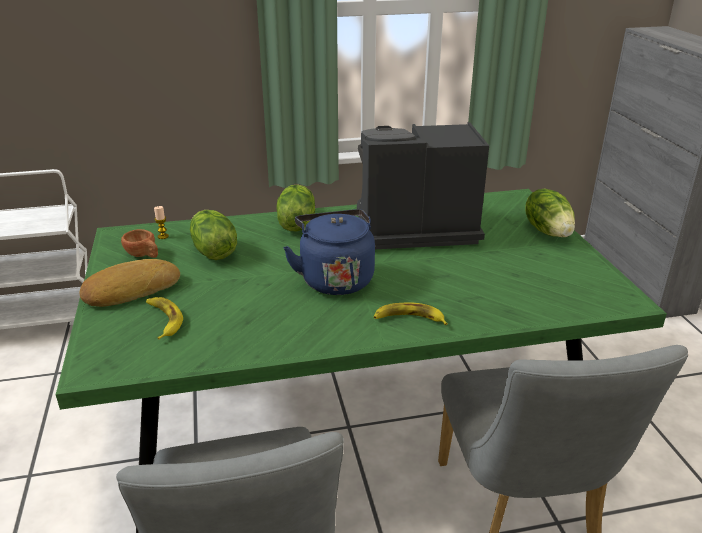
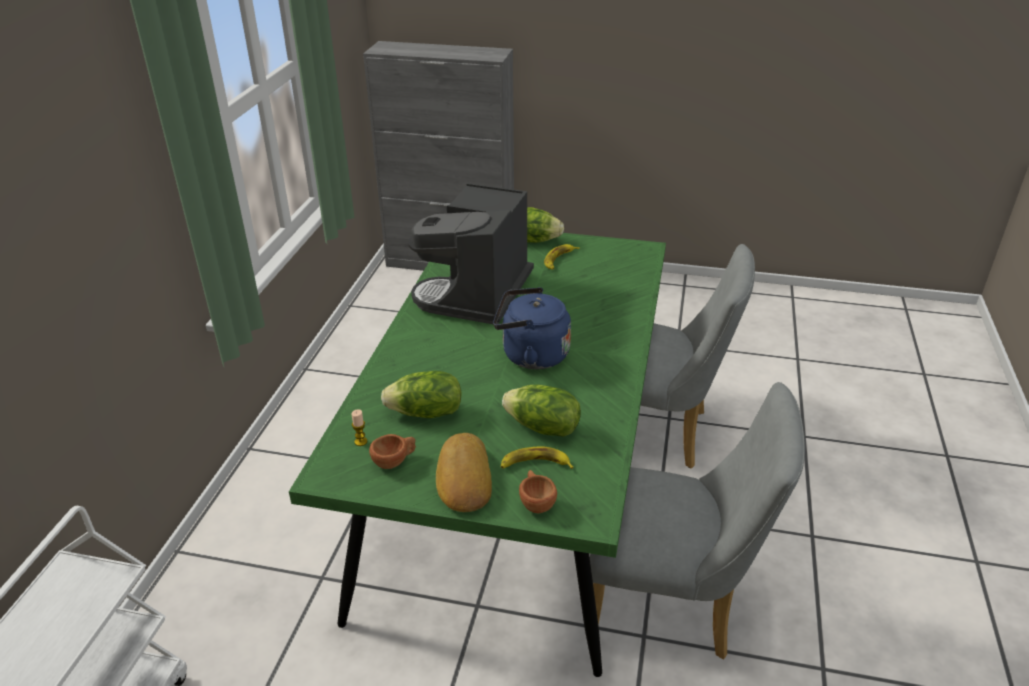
camera: 65 degrees left, 5 degrees up
(108, 333) = (536, 502): none -> brown cup
(296, 224) = (411, 352): lettuce -> lettuce (542, 428)
(409, 319) = (613, 337): banana -> banana (559, 260)

